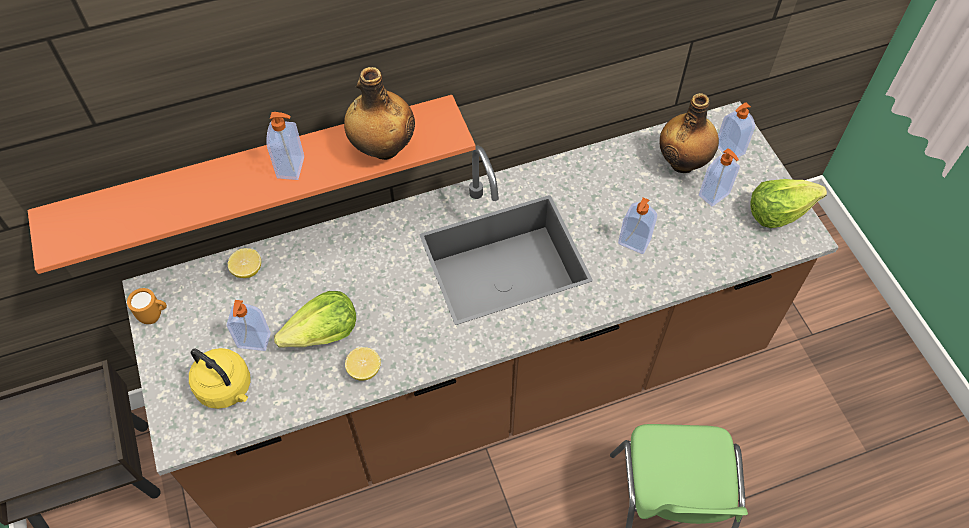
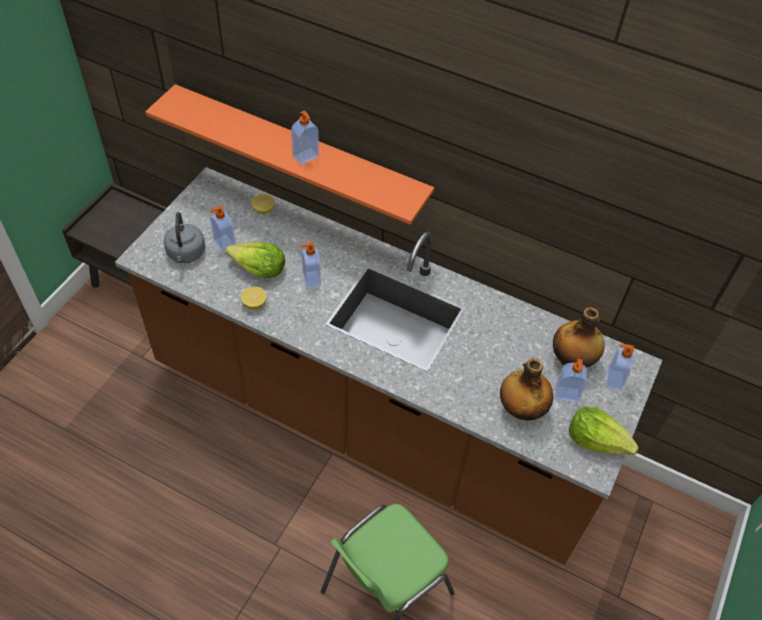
camera: 45 degrees right, 5 degrees down
(155, 316) = (199, 194): orange mug -> none
(227, 388) = (186, 254): yellow kettle -> grey kettle
(382, 148) = (361, 183): bottle -> bottle (521, 409)
(633, 243) = (478, 374): soap dispenser -> soap dispenser (310, 280)

